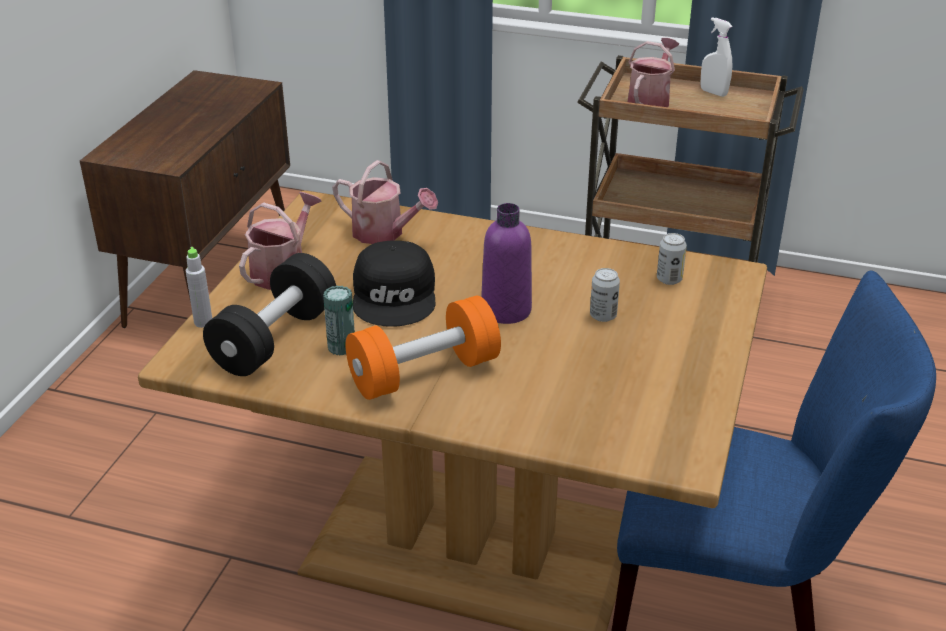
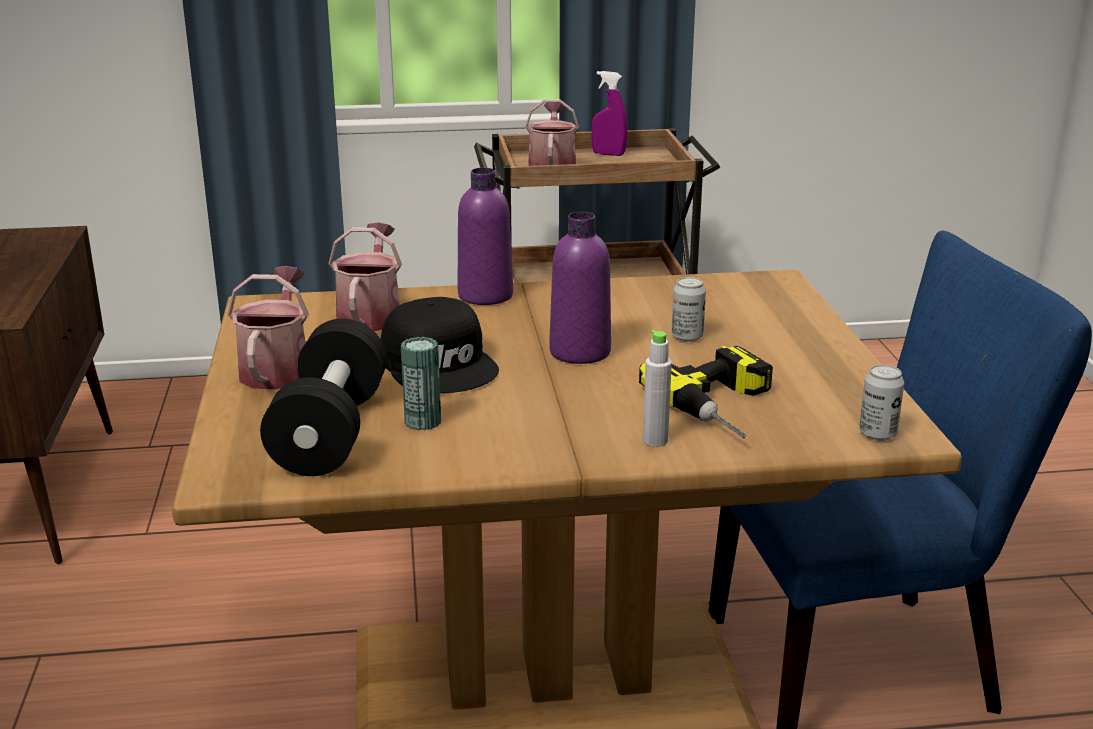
camera: 25 degrees left, 10 degrees down
(203, 322) = (218, 436): grey bottle -> grey bottle (655, 440)
(384, 233) = (370, 314): watering can -> watering can turned 90 degrees counterclockwise
(424, 373) = (546, 424): orange dumbbell -> none
(482, 234) = (485, 296): none -> purple bottle
(571, 395) = (727, 407): none -> power drill
(669, 279) = (720, 296): can -> can (877, 434)
(713, 92) = (608, 154): white spray bottle -> purple spray bottle

